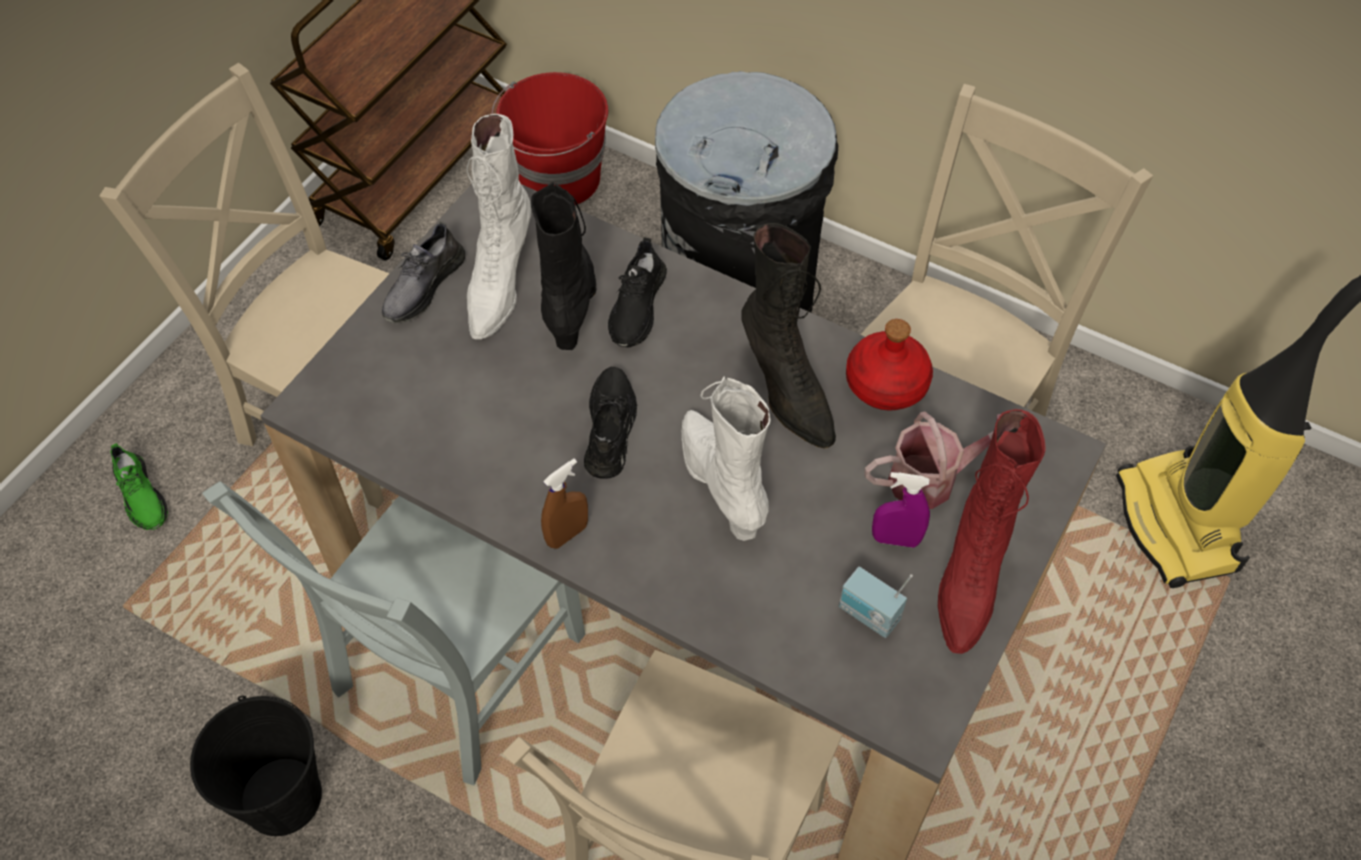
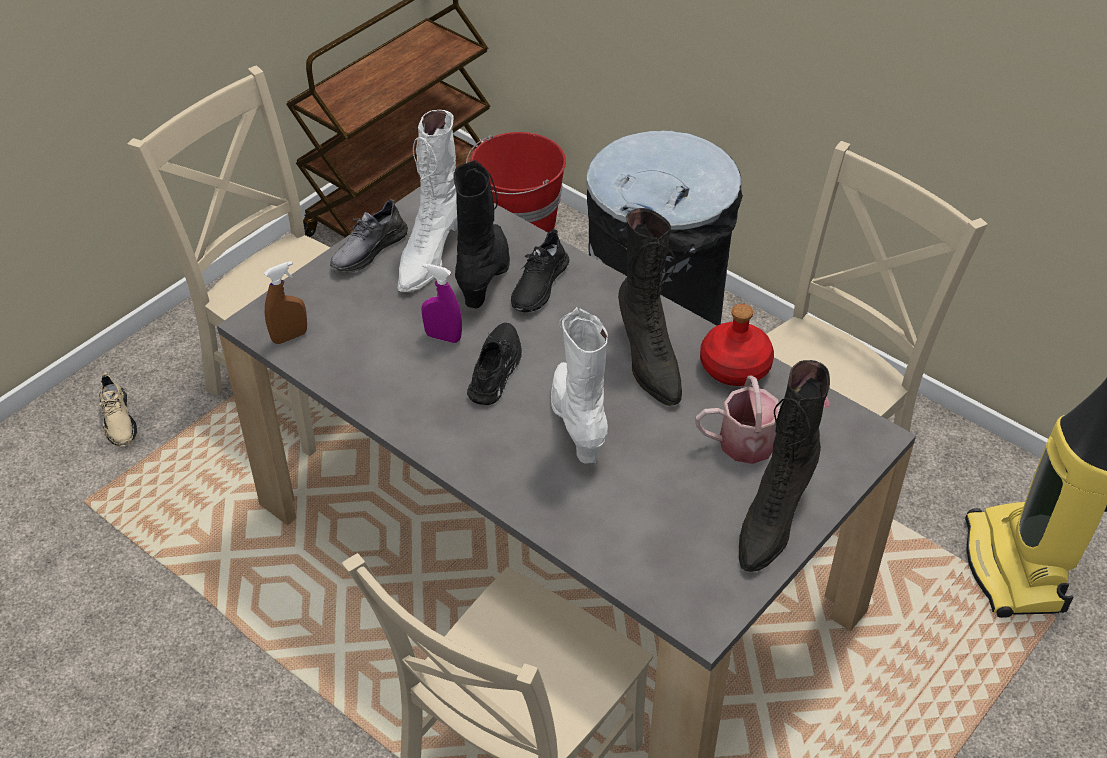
camera: 10 degrees right, 10 degrees down
(141, 495) = (118, 420): green shoe -> beige shoe
(281, 798) = (178, 667): black bucket -> none
(452, 672) = (343, 592): grey chair -> none
(567, 534) = (441, 441): brown spray bottle -> brown spray bottle (289, 336)
(868, 615) = (678, 534): radio -> none
(895, 539) = (715, 482): purple spray bottle -> purple spray bottle (443, 337)
(970, 577) = (773, 518): red boot -> black boot

